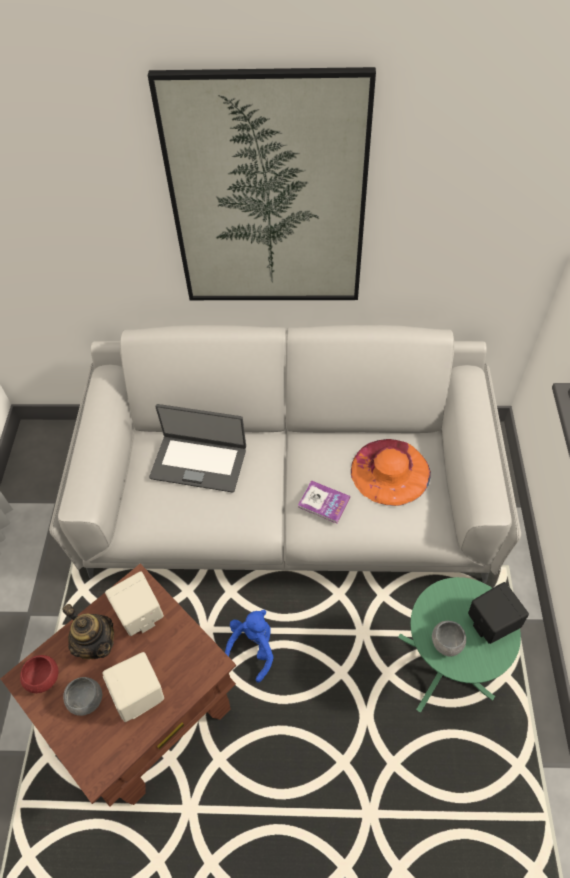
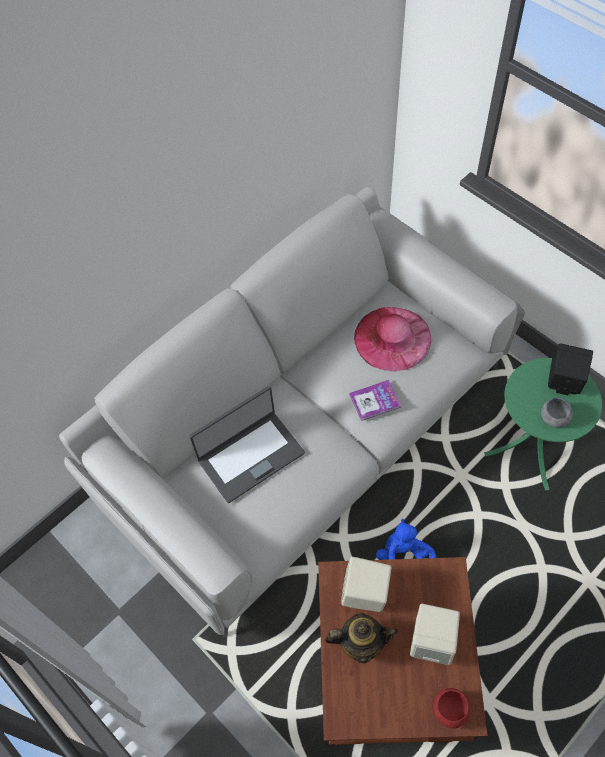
camera: 45 degrees left, 5 degrees up
(44, 678) = (355, 704): red bowl -> red bowl (450, 710)
(87, 700) = (402, 683): grey bowl -> none
(268, 198) = (182, 183): picture -> none
(390, 471) = (392, 338): orange hat -> pink hat

